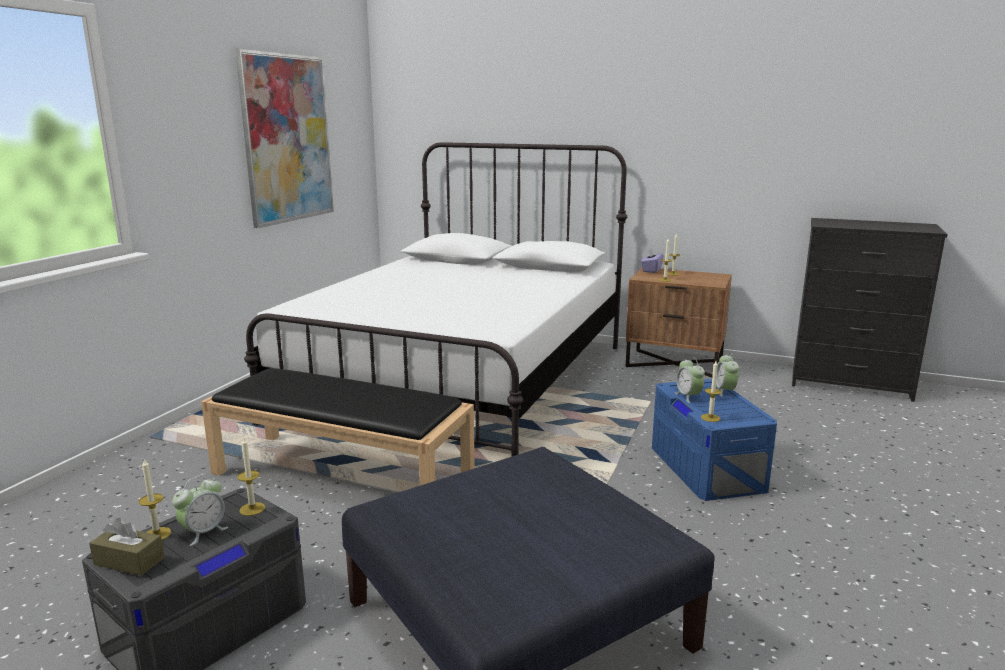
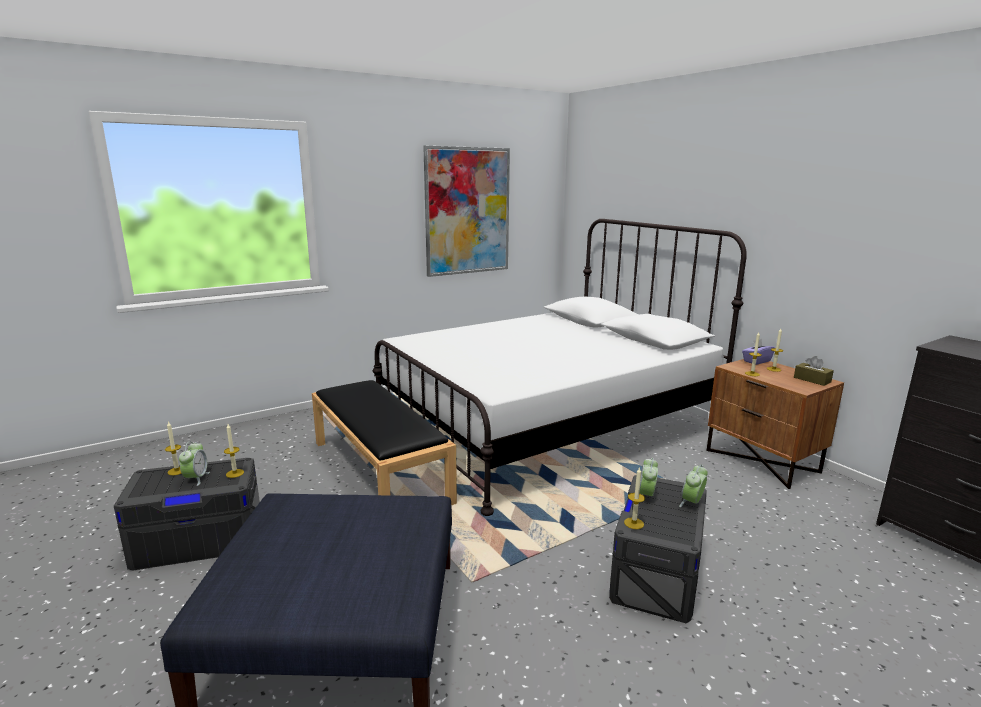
camera: 35 degrees right, 0 degrees up
(129, 561) = (145, 481): brown tissue box -> brown tissue box (812, 380)
(203, 532) = (196, 478): alarm clock -> alarm clock turned 75 degrees counterclockwise
(706, 467) = (656, 572): blue storage box -> grey storage box

